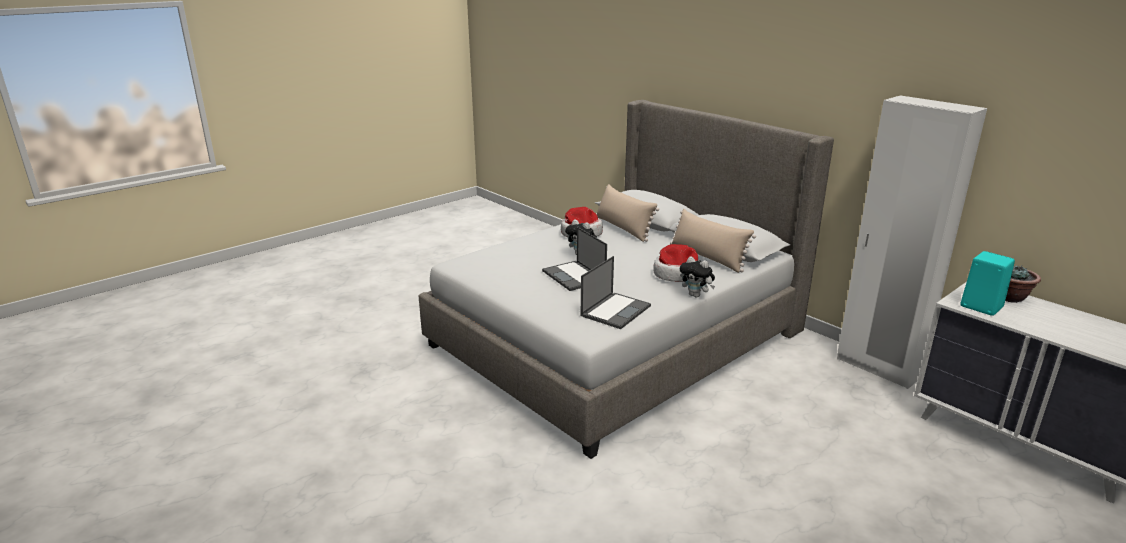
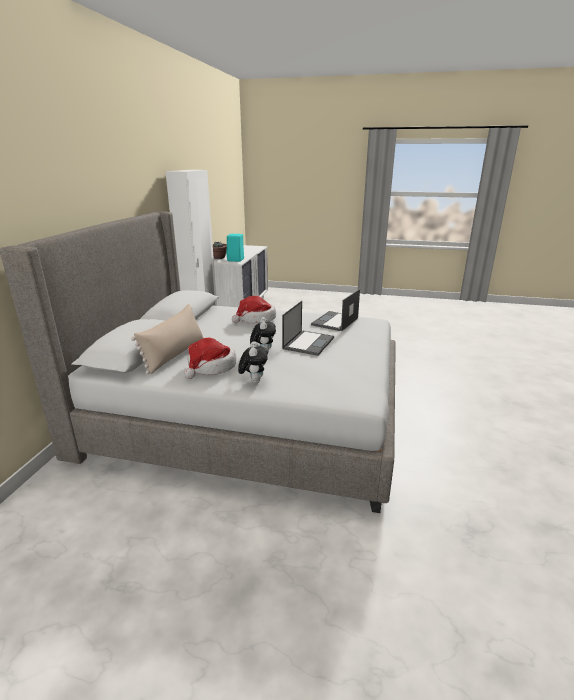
camera: 125 degrees left, 0 degrees up
(616, 310) = (335, 322): laptop -> laptop turned 60 degrees counterclockwise
(696, 295) = (280, 311): plush toy -> plush toy (254, 381)
(707, 257) = (212, 317): beige pillow -> none

